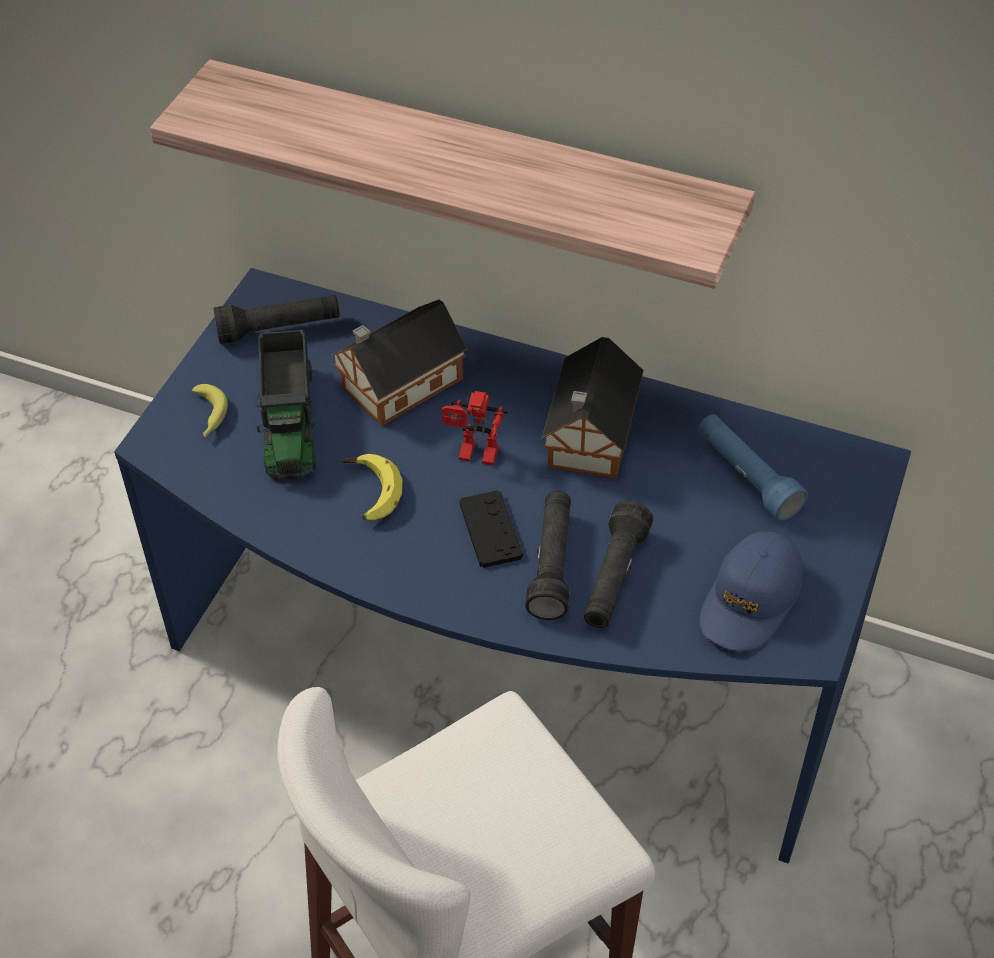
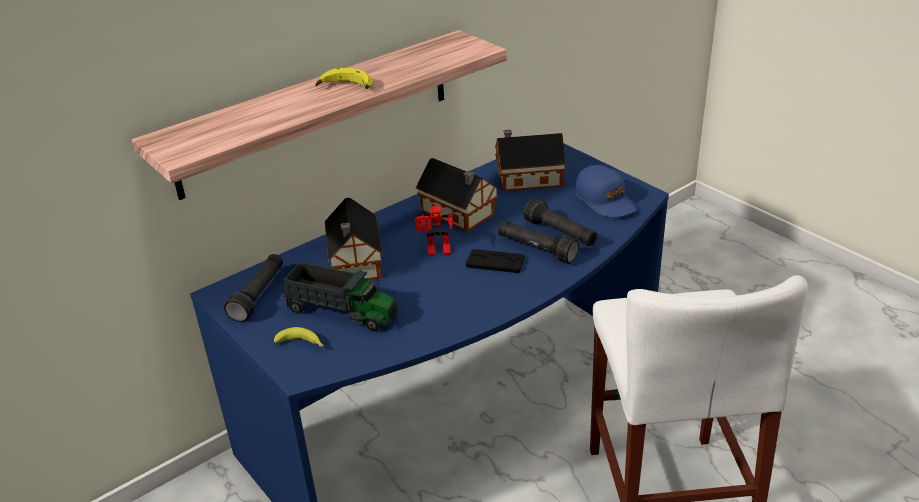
camera: 60 degrees left, 15 degrees down
(368, 493) = (429, 297): banana -> banana (345, 88)
(474, 457) = (437, 253): toy robot -> toy robot turned 45 degrees clockwise
(746, 476) = (527, 179): blue flashlight -> toy house

